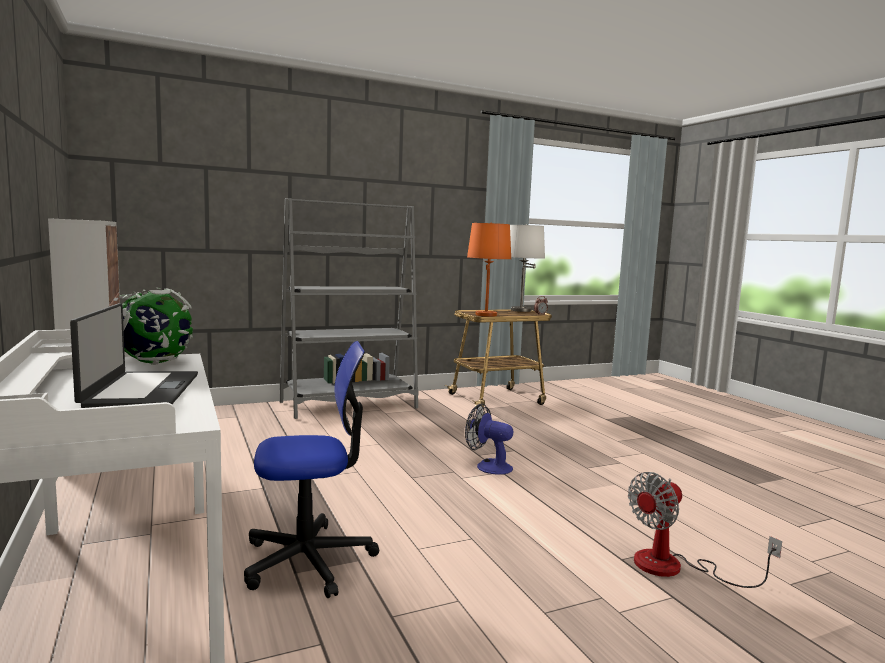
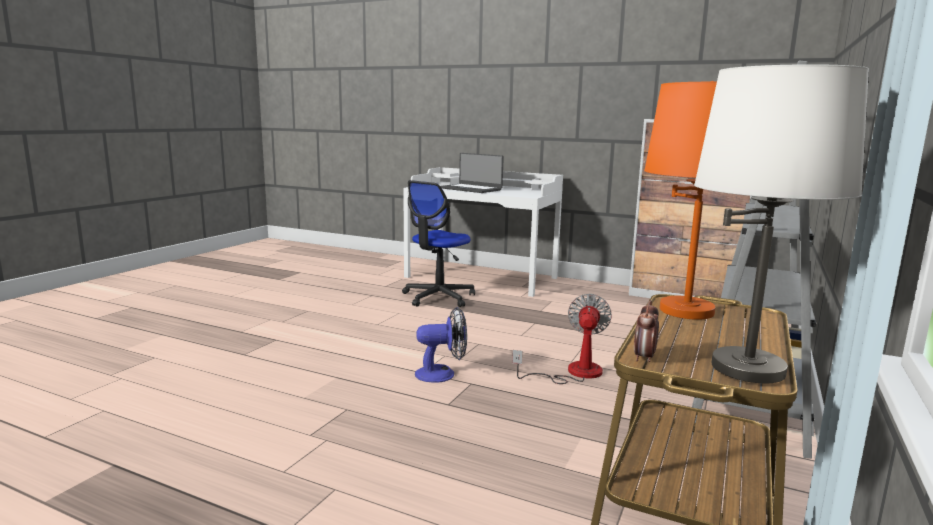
camera: 140 degrees right, 5 degrees up
(154, 363) = (523, 193): globe -> none
(675, 567) = (238, 345): fan -> fan (573, 373)

